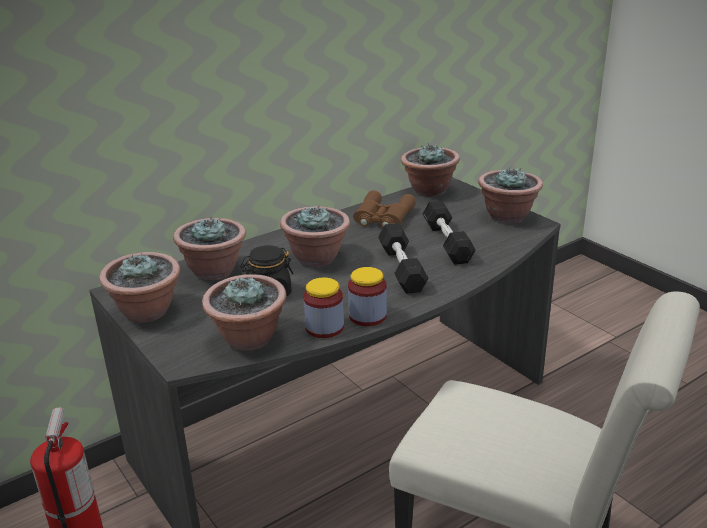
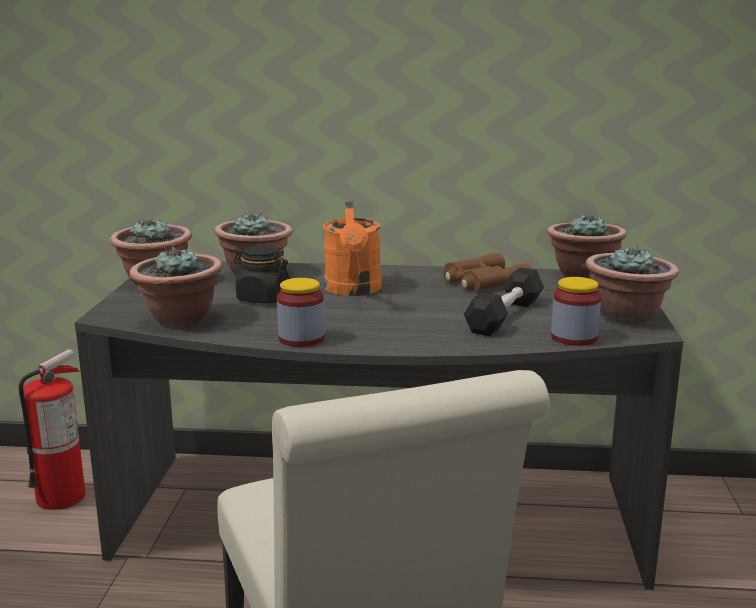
camera: 40 degrees right, 10 degrees down
(316, 258) = (353, 290): potted plant -> orange watering can
(324, 328) = (249, 333): jar -> jar (574, 337)
(402, 269) = (411, 320): black dumbbell -> none

